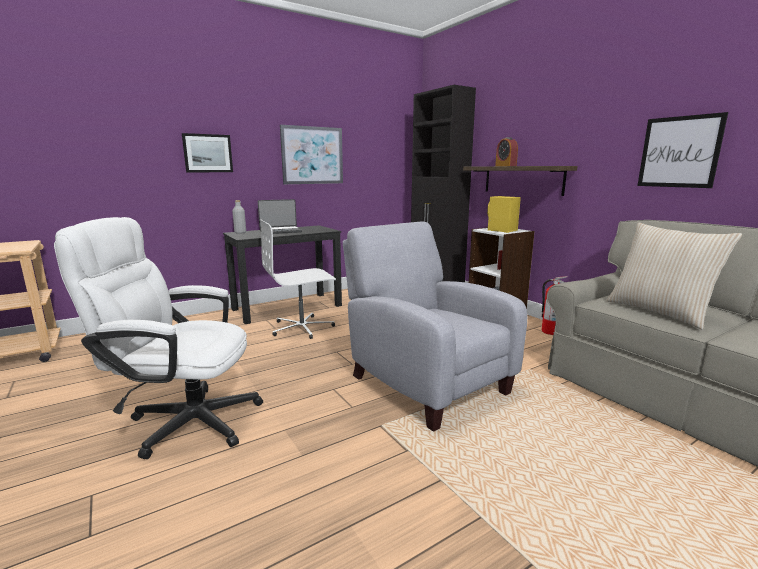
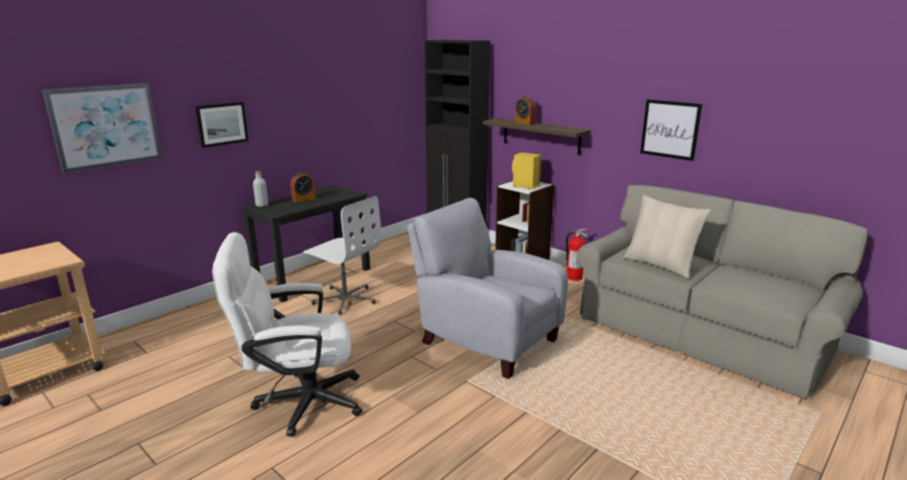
camera: 15 degrees left, 5 degrees up
(280, 231) = (303, 199): laptop -> alarm clock
(302, 327) = (345, 299): white office chair -> white office chair turned 105 degrees counterclockwise
(312, 155) = (324, 111): picture -> picture (106, 126)

